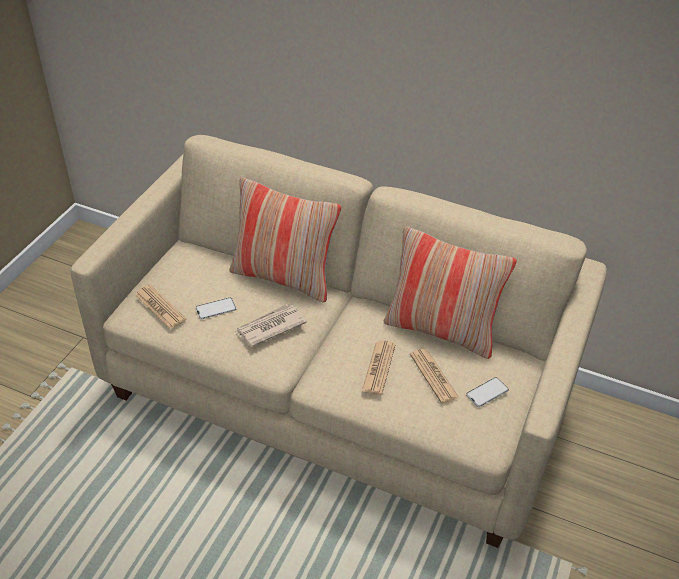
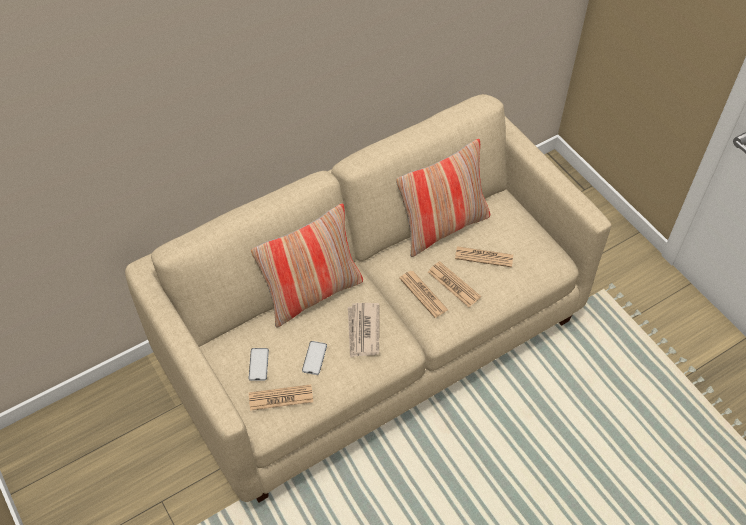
camera: 55 degrees left, 10 degrees up
(348, 351) = (423, 294): none -> newspaper
(487, 392) = (518, 236): phone -> phone (258, 364)

